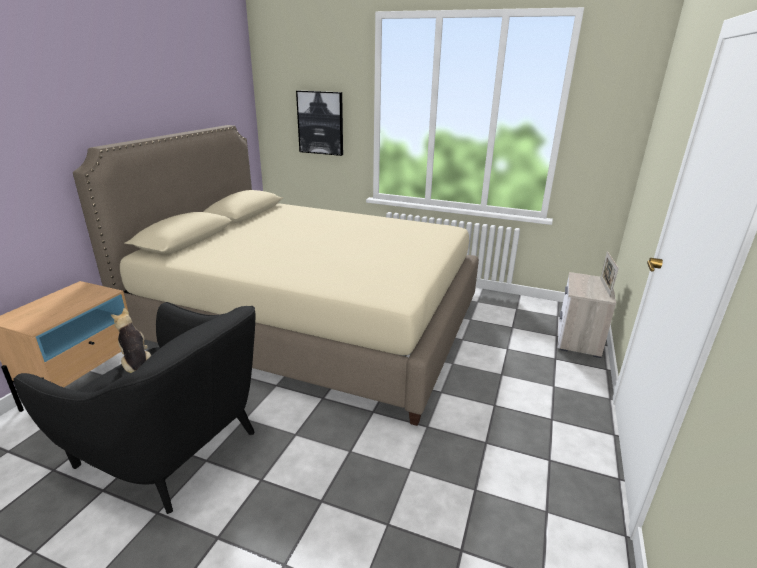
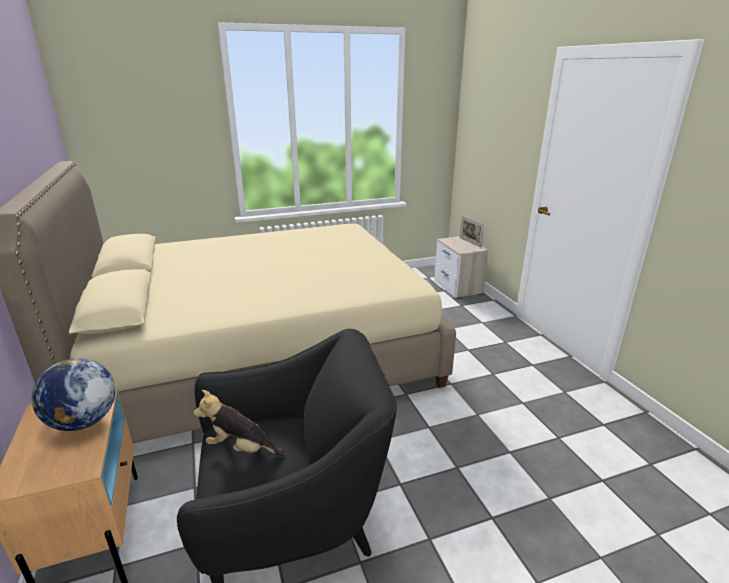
camera: 40 degrees left, 0 degrees up
(78, 302) = (83, 422): none -> globe
(320, 123) = (164, 145): picture -> none

